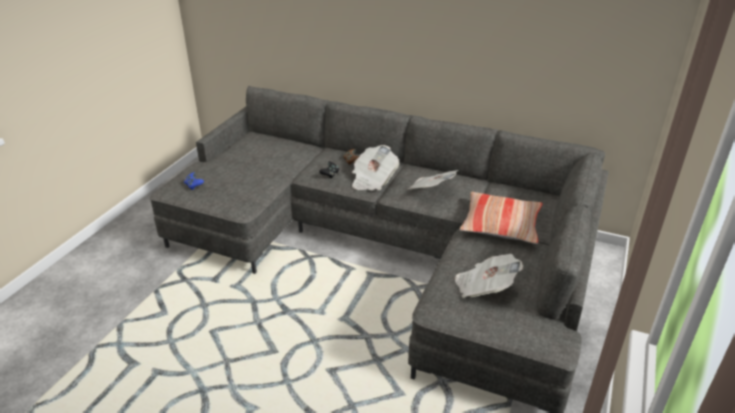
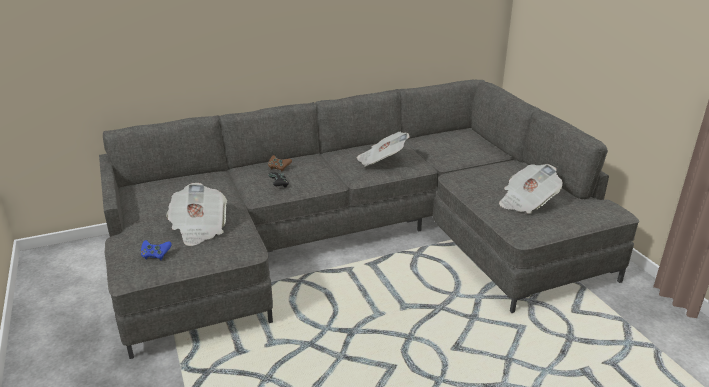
camera: 45 degrees left, 5 degrees down
(373, 180) = (323, 173): newspaper -> newspaper (199, 228)
(500, 225) = (463, 162): pillow -> none

